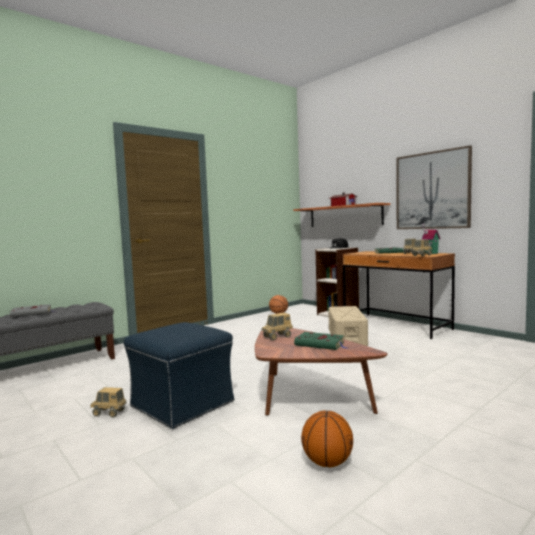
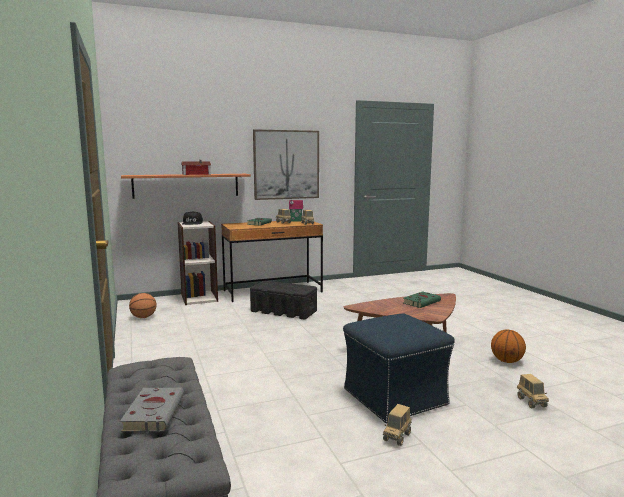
camera: 70 degrees left, 5 degrees up
(277, 337) = (391, 309): toy truck -> toy truck (531, 402)
(347, 338) = (284, 311): beige storage box -> black storage box

